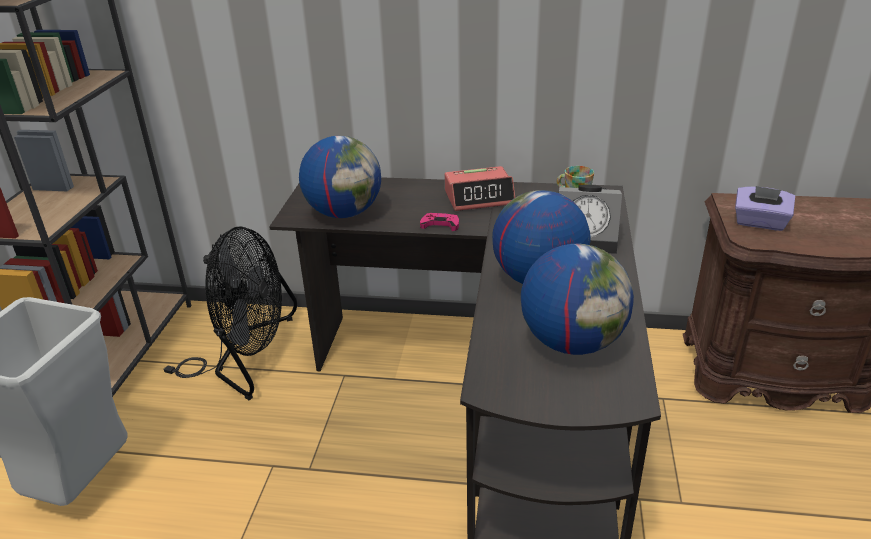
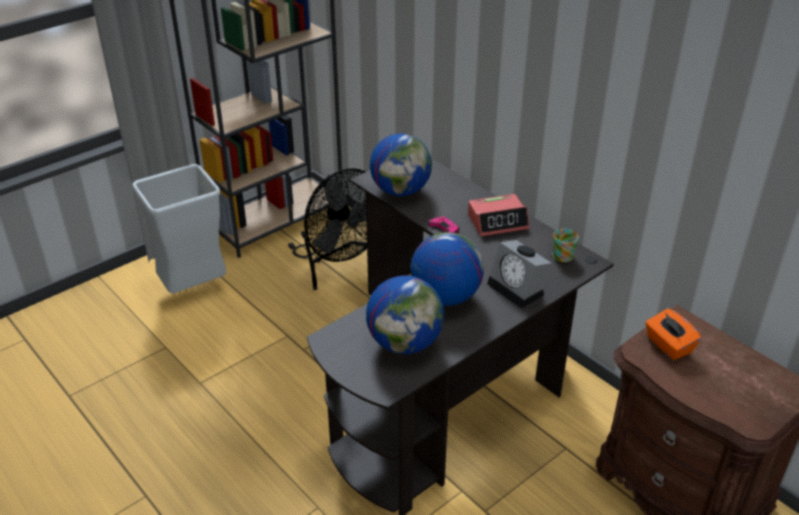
camera: 40 degrees right, 5 degrees up
(479, 197) = (498, 221): alarm clock -> alarm clock turned 45 degrees counterclockwise
(760, 223) = (668, 345): purple tissue box -> orange tissue box

